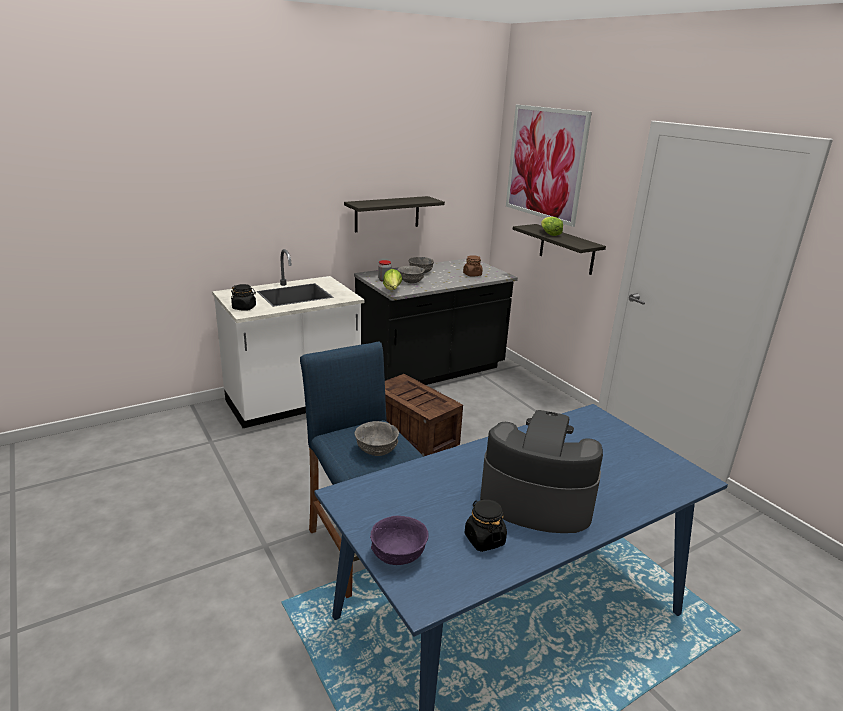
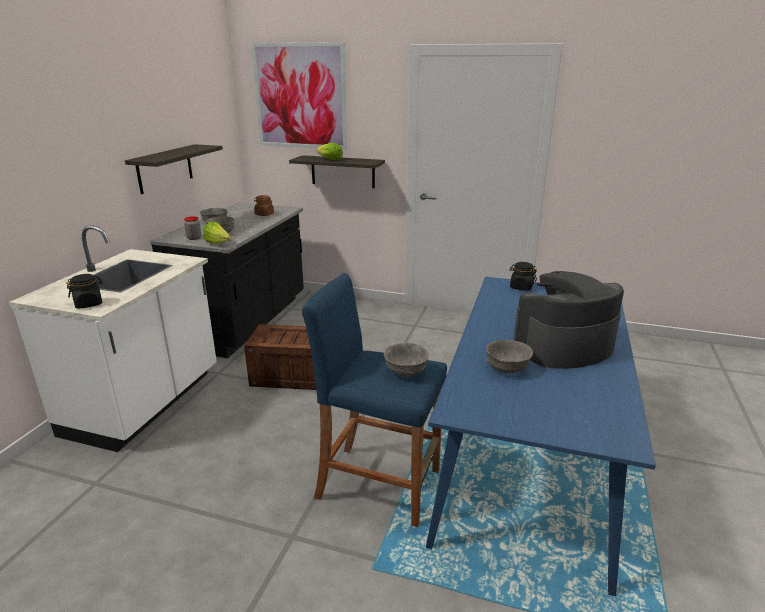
camera: 40 degrees left, 0 degrees up
(398, 555) = (562, 427): purple bowl -> none
(445, 488) = (506, 369): none -> grey bowl
(484, 539) = (583, 386): black jar -> black jar (521, 287)

